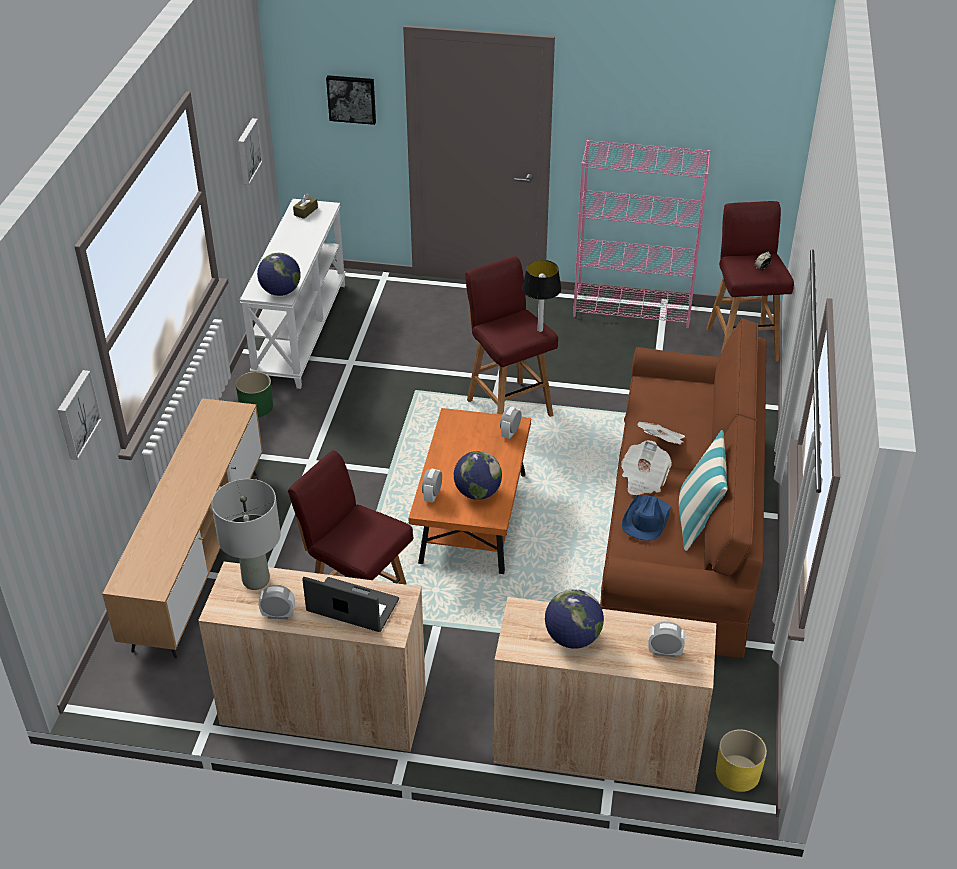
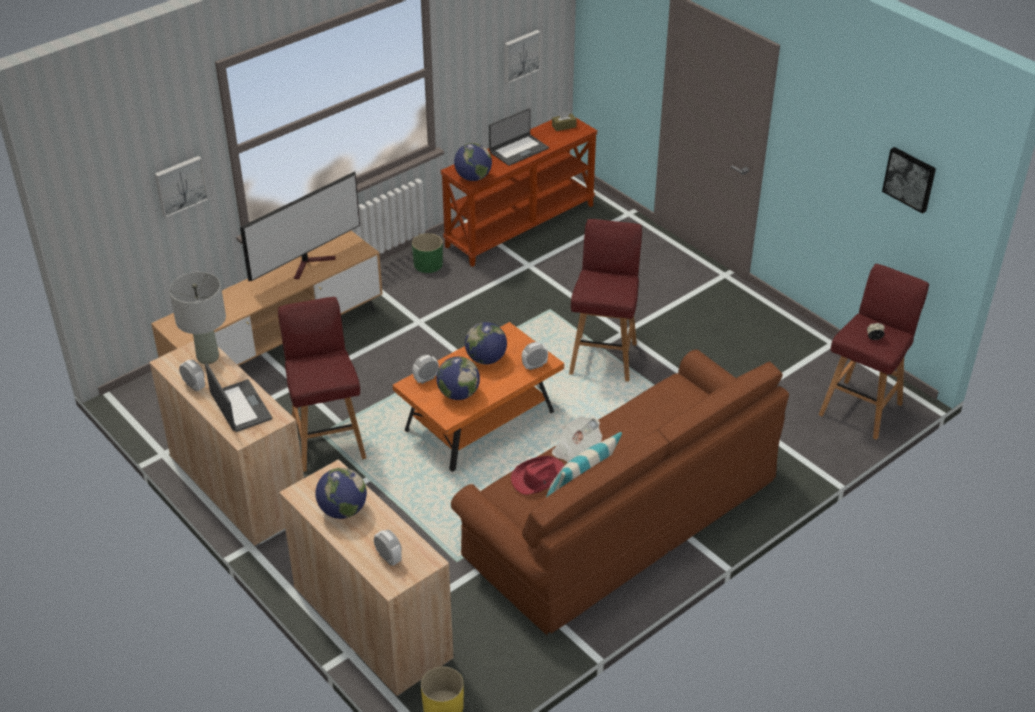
camera: 40 degrees right, 0 degrees up
(201, 448) = (311, 263): none -> television
(291, 249) = (518, 150): none -> laptop
(300, 331) = (520, 225): white console table -> brown console table
(352, 98) = (629, 43): picture -> picture (910, 179)
(462, 450) = (486, 359): none -> globe
(539, 330) = (621, 296): table lamp -> none
(633, 309) = (800, 334): pink bookcase -> none
(646, 520) = (539, 478): blue hat -> red hat
(662, 443) = (625, 432): newspaper -> none

